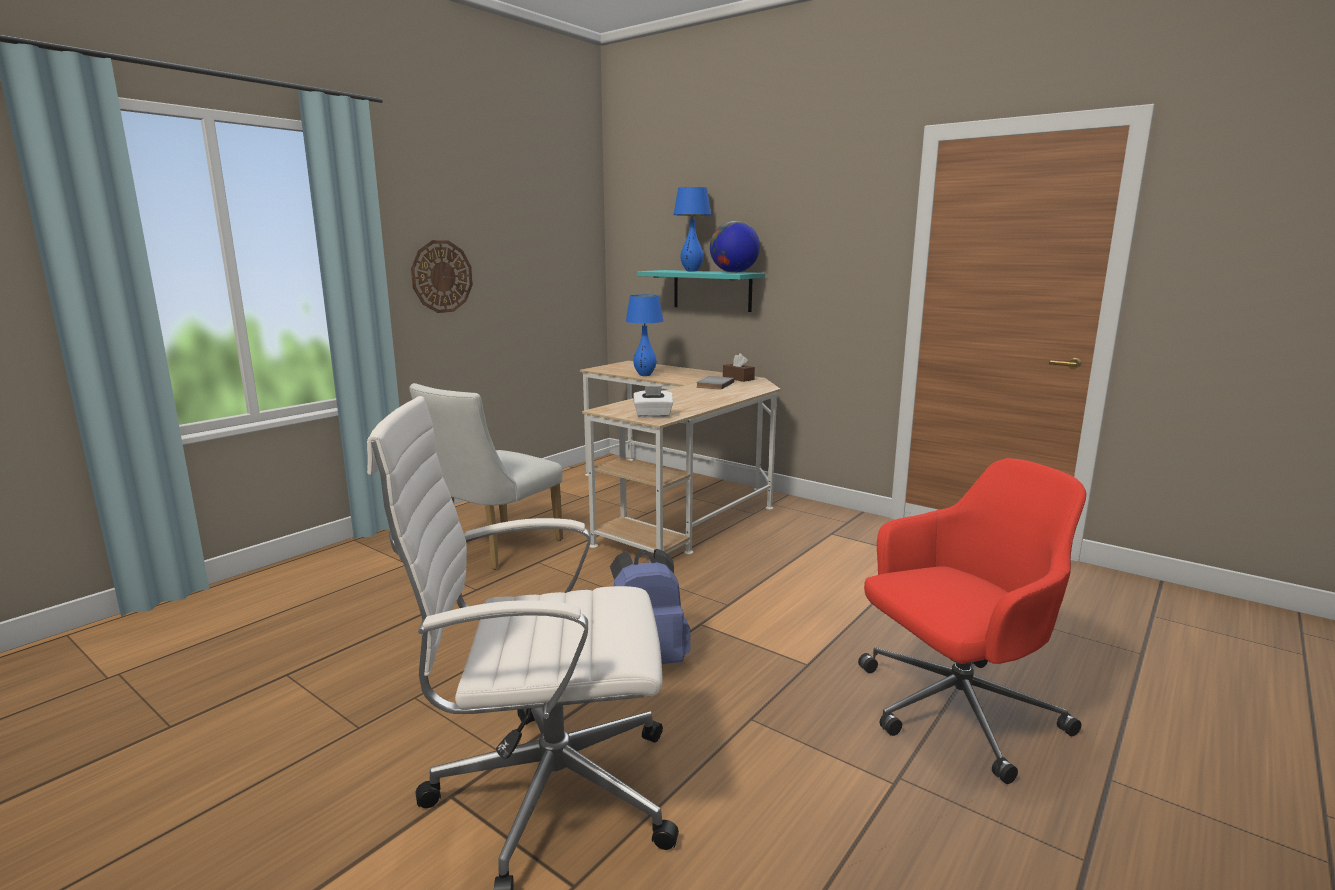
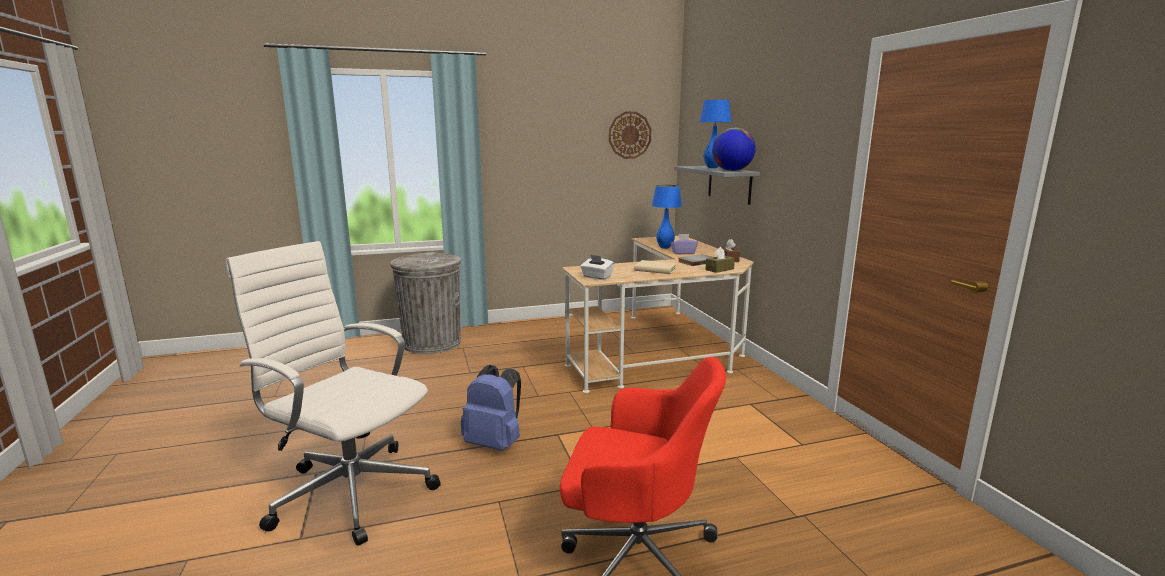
camera: 35 degrees right, 0 degrees up
(353, 568) = (432, 343): none -> grey trash can
(441, 276) = (529, 166): wall clock -> wall clock (629, 135)
(494, 548) = (511, 351): white chair -> none
(678, 378) = (683, 253): none -> purple tissue box
(695, 398) = (655, 270): none -> beige book
(712, 290) = (729, 184): turquoise shelf -> grey shelf
(755, 389) = (719, 269): none -> brown tissue box

